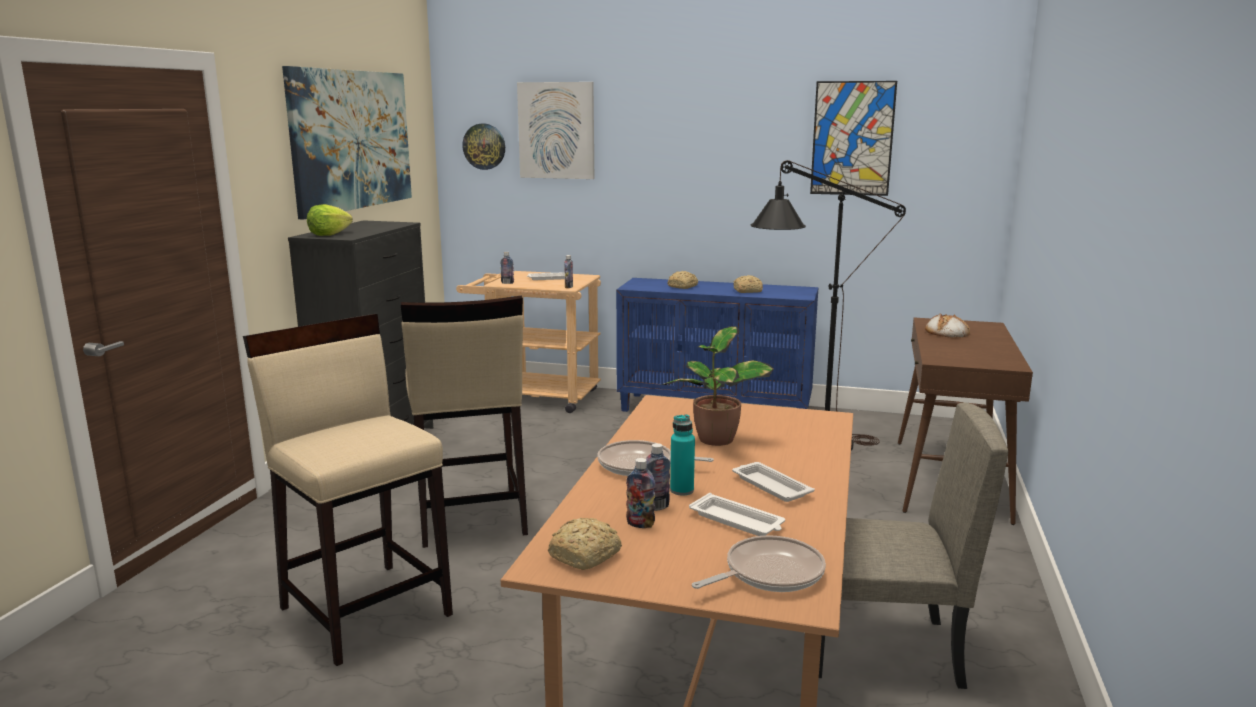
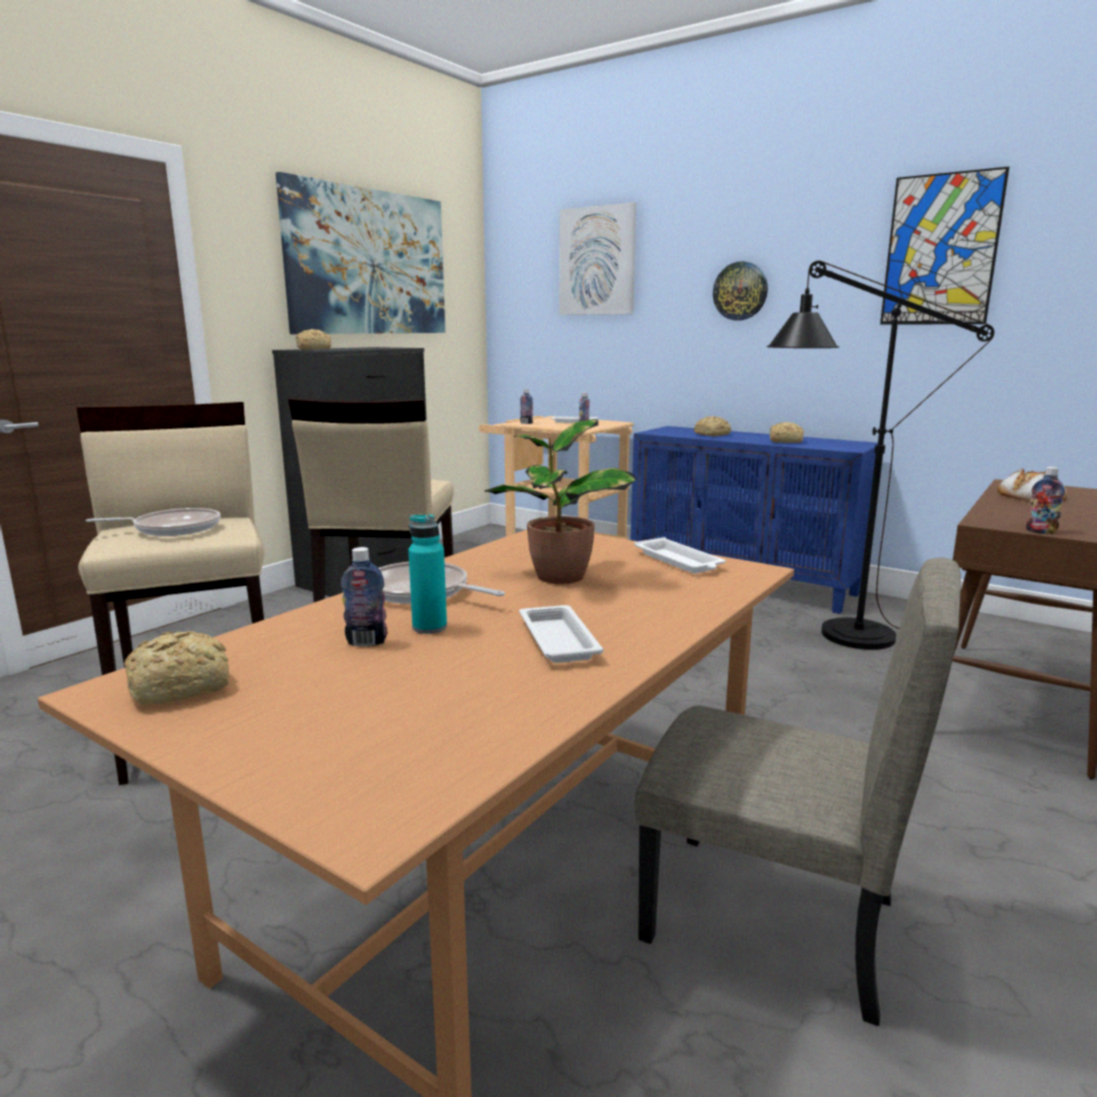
camera: 20 degrees right, 0 degrees up
(329, 234) = (313, 349): lettuce -> bread
(484, 146) = (528, 283): wall clock -> wall clock (740, 291)
(640, 524) = (313, 659): bottle -> bottle (1040, 532)
(738, 521) = (447, 677): white tray -> white tray (679, 561)
(769, 573) = (384, 762): frying pan -> frying pan (172, 529)

